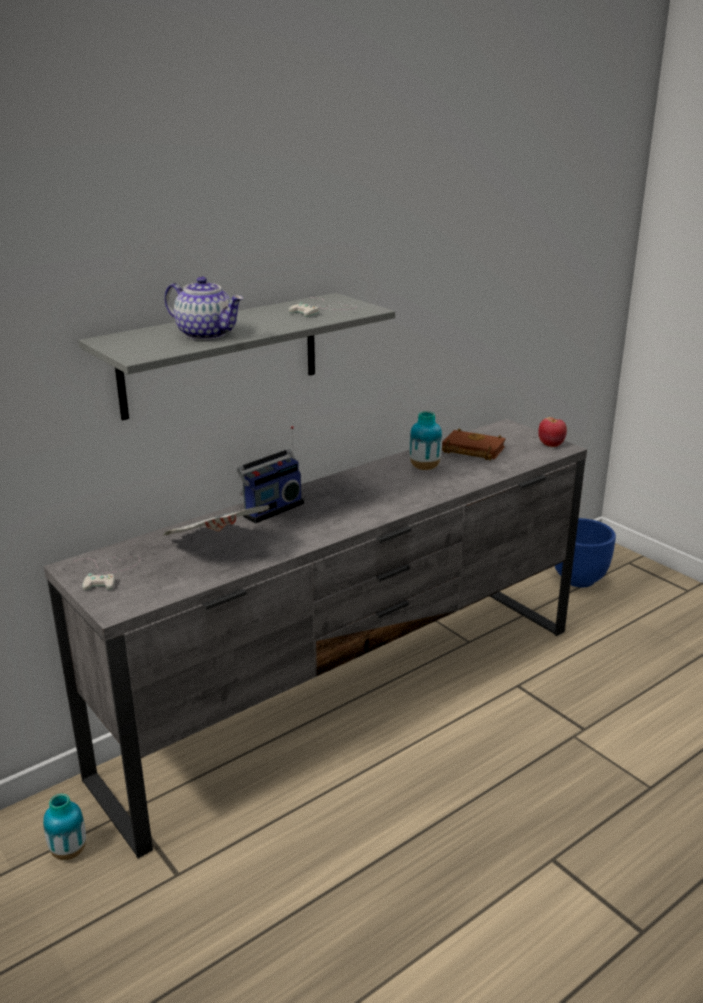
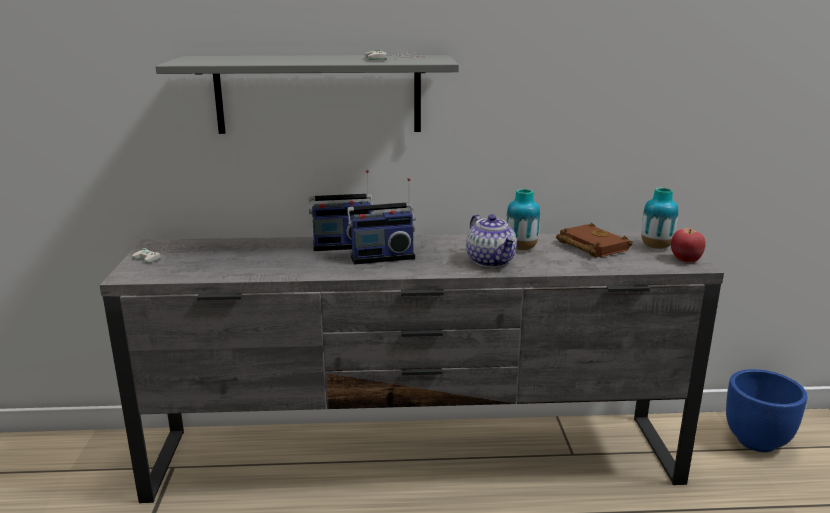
camera: 35 degrees right, 5 degrees down
(69, 852) = (109, 476): vase -> vase (656, 247)
(207, 334) = (264, 60): teapot -> teapot (491, 261)
(217, 547) = (259, 259): newspaper -> none
(326, 510) = (382, 257): none -> radio

